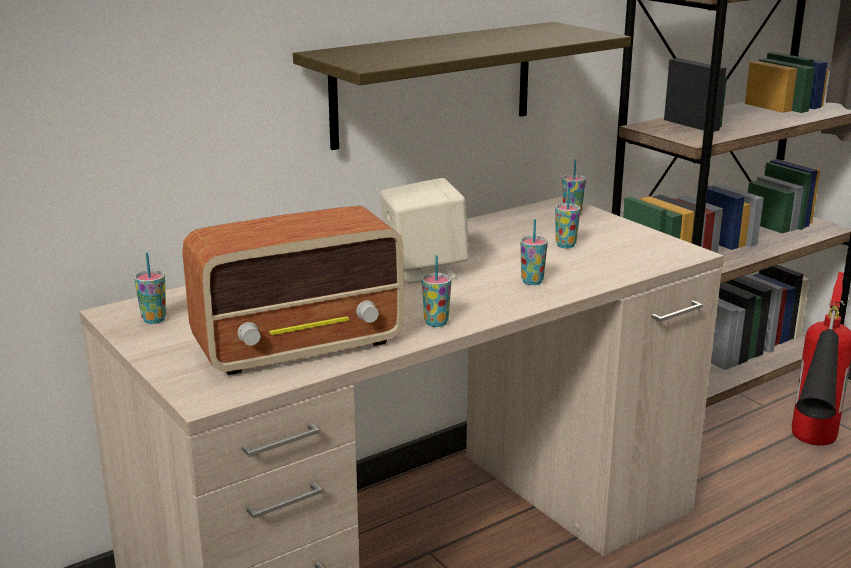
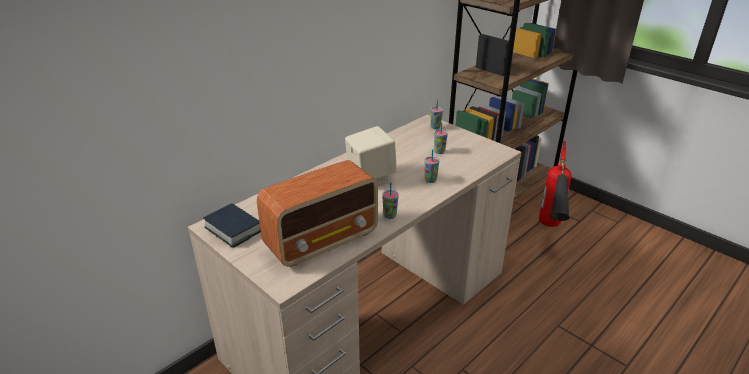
camera: 10 degrees left, 10 degrees up
(154, 319) = (234, 229): cup -> book
(433, 84) = (362, 67): shelf -> none

